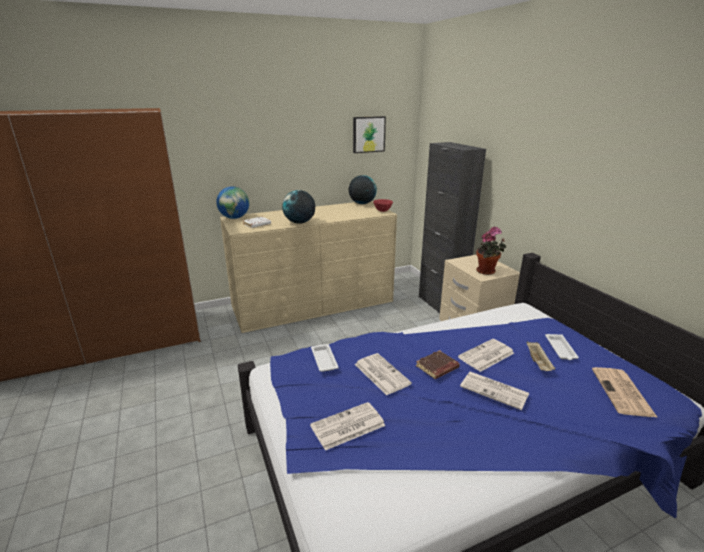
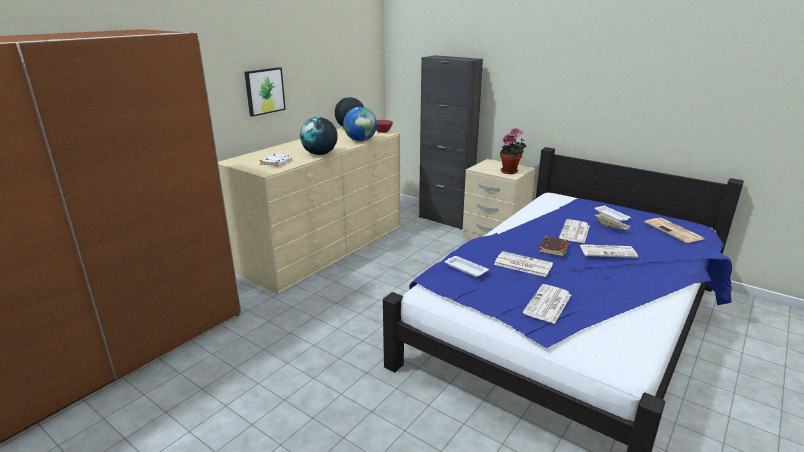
camera: 30 degrees left, 0 degrees up
(234, 218) = (236, 161): globe -> globe (360, 140)
(368, 134) = (345, 52): picture -> picture (264, 91)

